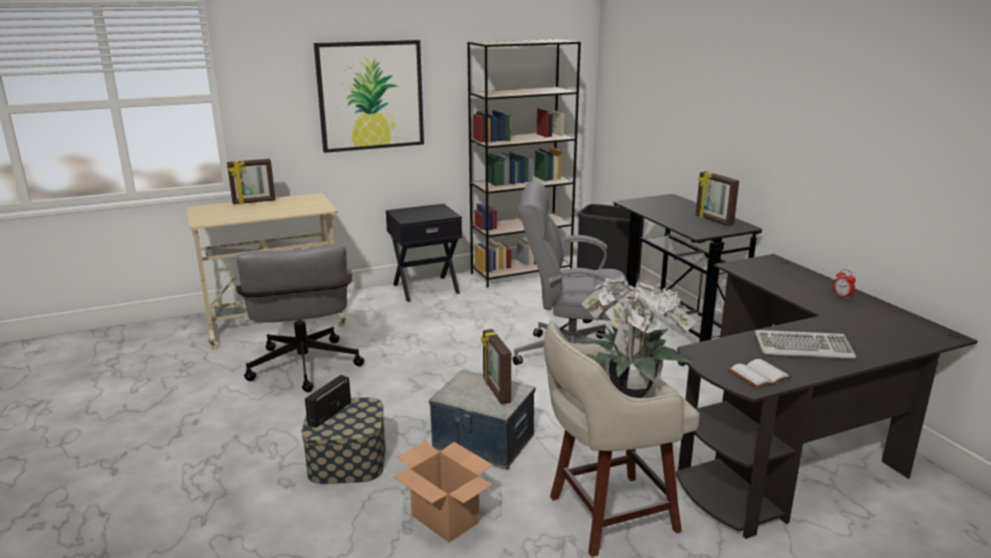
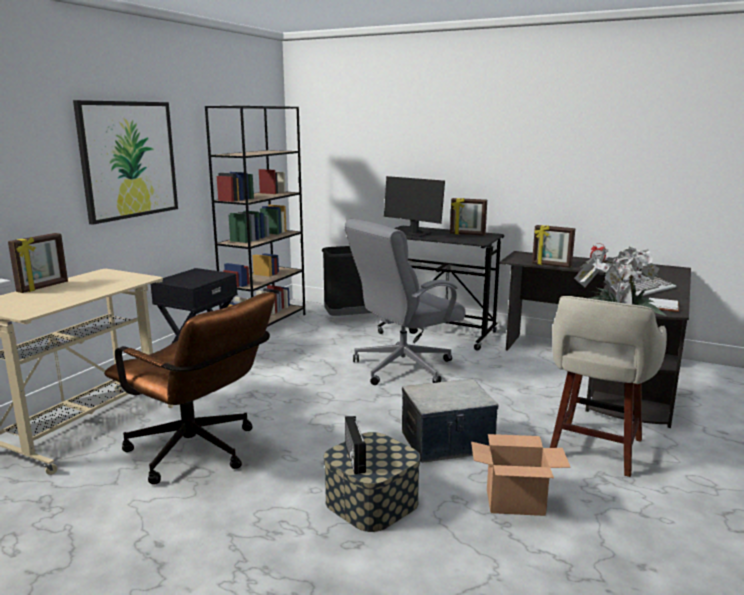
camera: 40 degrees left, 5 degrees down
(304, 370) = (199, 454): grey office chair -> brown office chair
(495, 391) = (455, 390): picture frame -> picture frame (551, 265)
(654, 207) = (414, 234): none -> monitor

